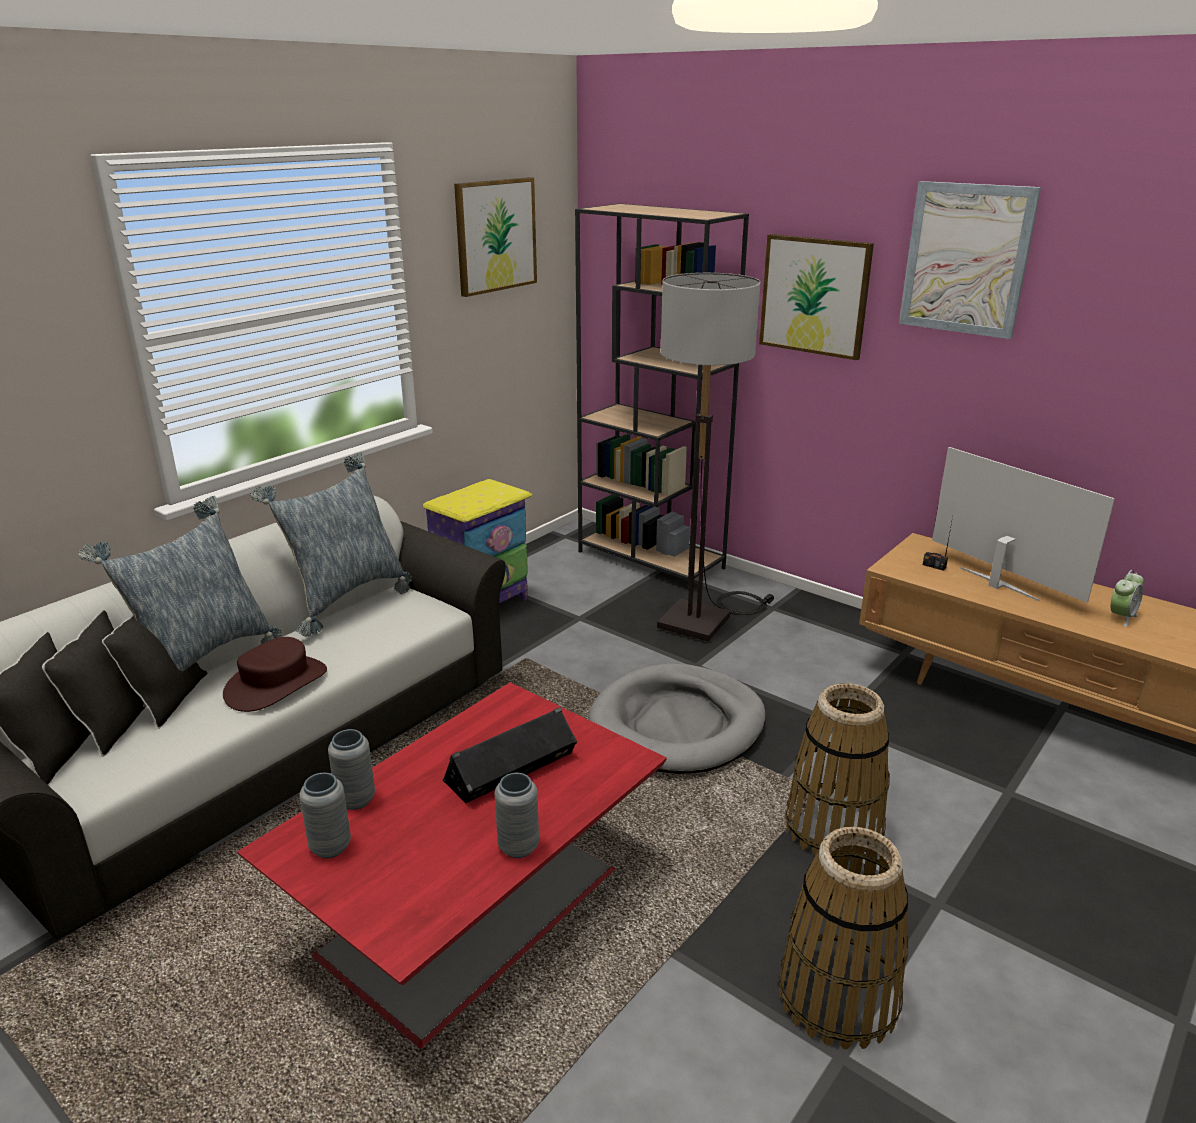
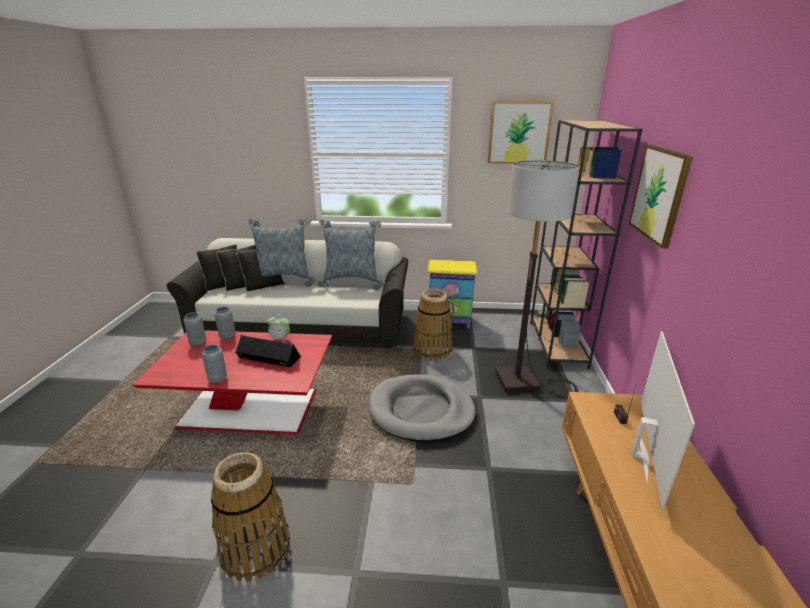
camera: 55 degrees right, 0 degrees up
(276, 683) = (288, 296): brown hat -> none
(833, 827) = (387, 500): basket -> basket (432, 349)
(966, 259) = (737, 176): picture -> none
(1121, 617) = (695, 546): alarm clock -> alarm clock (280, 339)

